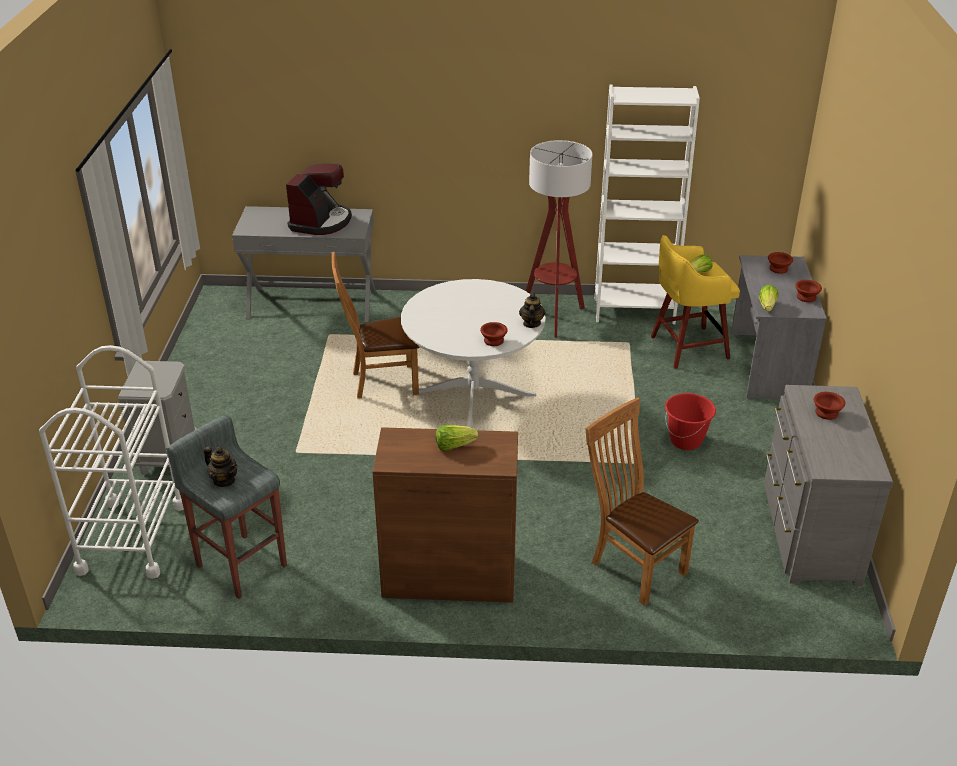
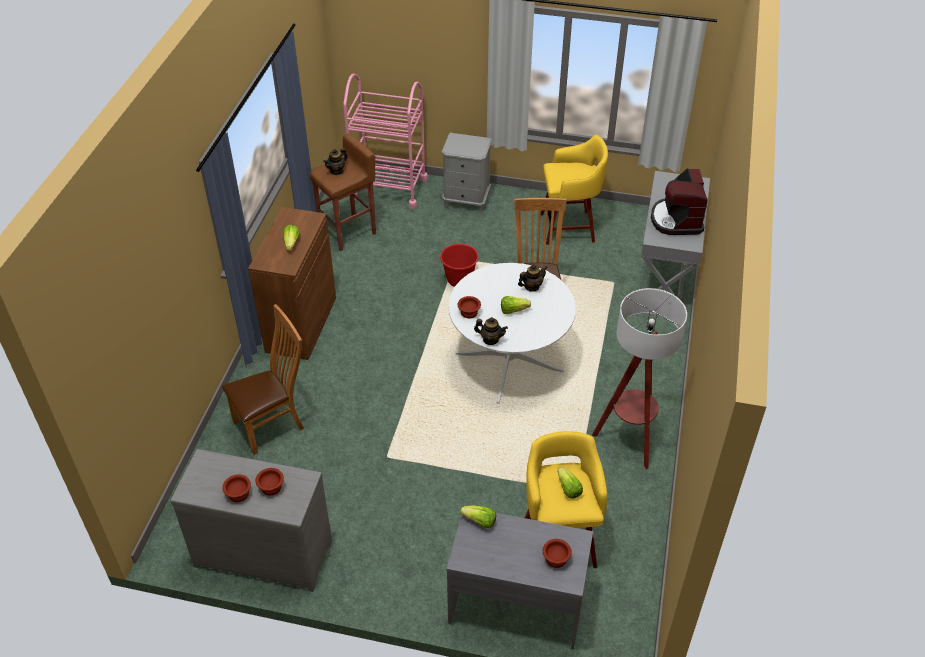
camera: 100 degrees right, 10 degrees up
(132, 538) = (389, 188): white cart -> pink cart
(230, 369) = (569, 227): none -> yellow stool
(241, 564) = (348, 232): grey stool -> brown stool
(321, 222) = (676, 220): coffee machine -> coffee machine turned 60 degrees clockwise
(439, 305) = (532, 287): none -> teapot
(481, 314) = (513, 310): none -> lettuce
(634, 311) = (637, 511): white bookcase -> none
(686, 441) = (409, 497): red bucket -> red bucket (459, 280)
(806, 297) = (491, 564): brown bowl -> brown bowl (239, 494)

